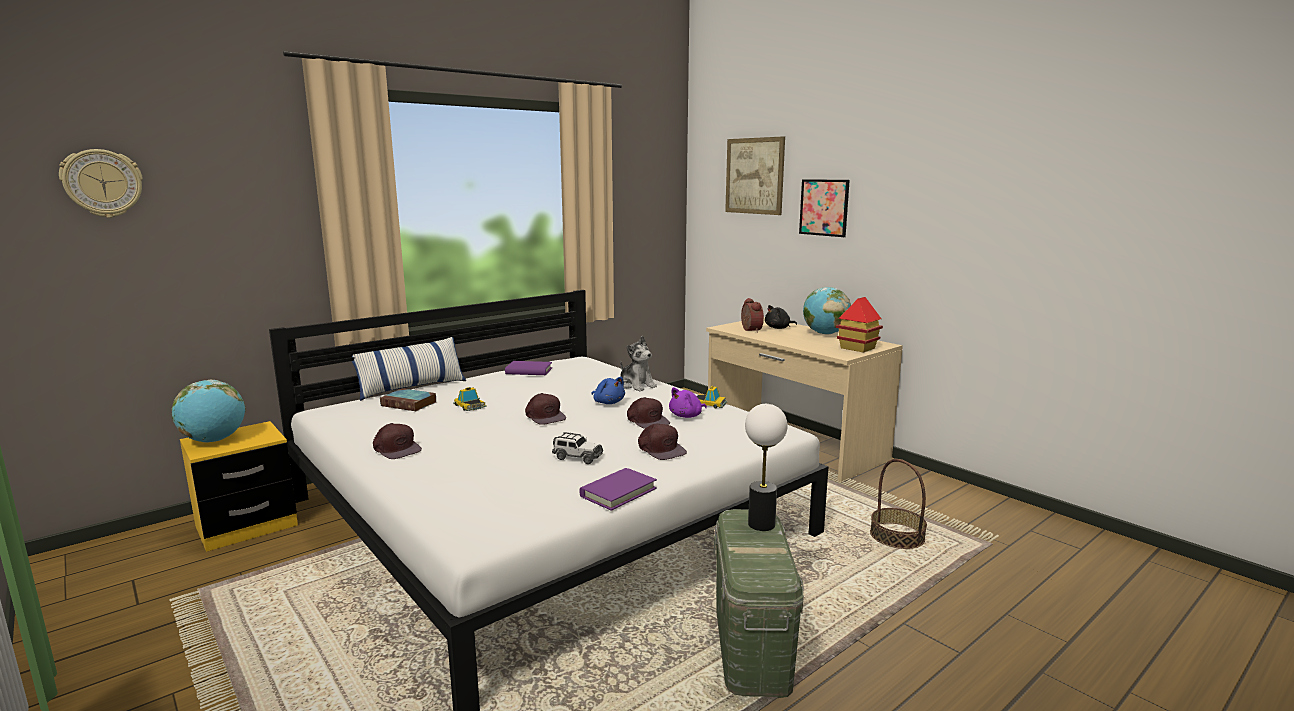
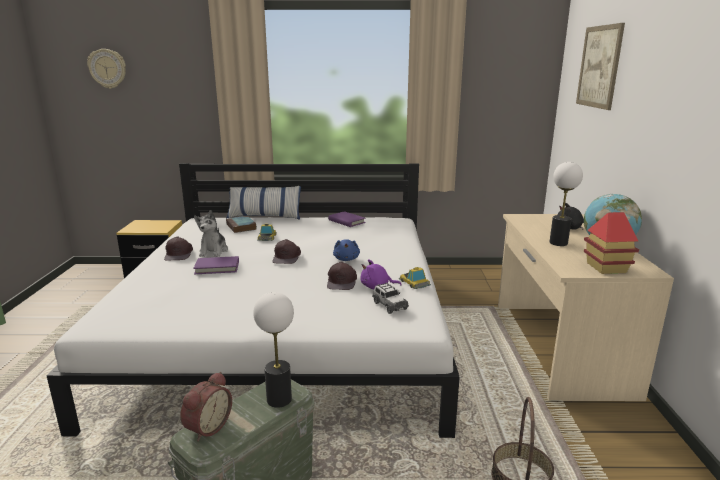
camera: 40 degrees right, 5 degrees up
(214, 440) = (142, 224): globe -> none
(577, 457) = (245, 294): toy car -> toy car (389, 305)
(618, 492) = (213, 329): purple book -> purple book (217, 267)
(637, 385) = (394, 251): plush toy -> plush toy (213, 251)
(661, 449) = (303, 307): brown cap -> none
(749, 330) = (536, 224): alarm clock -> alarm clock (207, 427)
(794, 339) = (558, 243): none -> table lamp
(824, 207) = (640, 104): picture -> none

